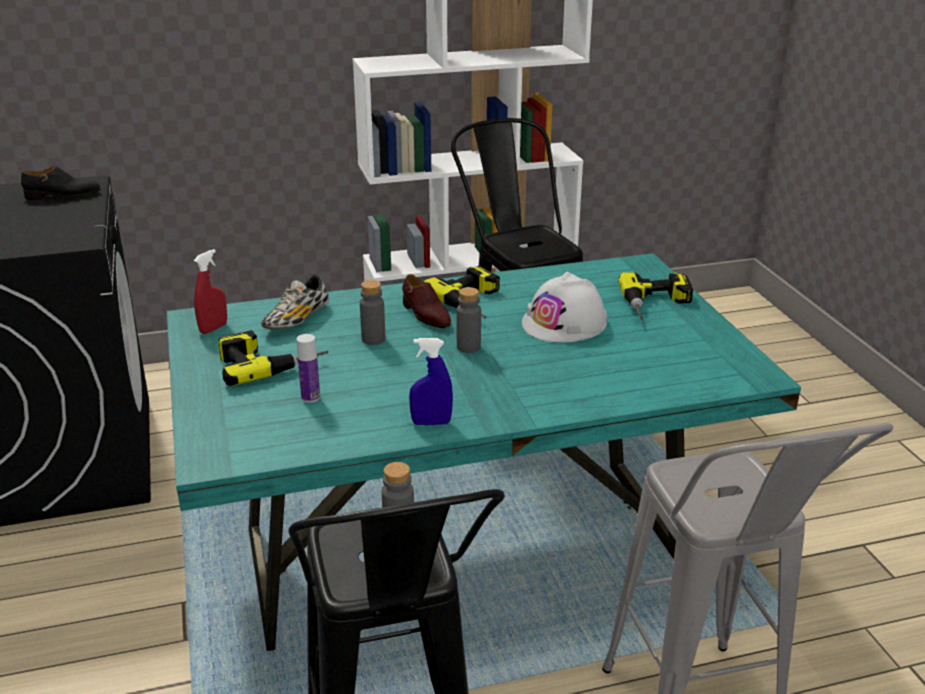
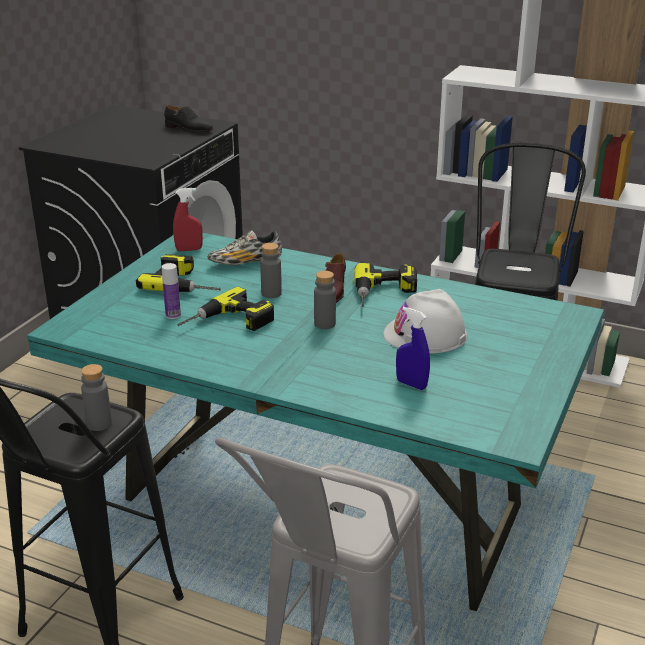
camera: 40 degrees right, 0 degrees up
(431, 423) = (215, 363): blue spray bottle -> blue spray bottle (411, 384)
(657, 305) = (528, 351): power drill -> power drill (228, 323)

